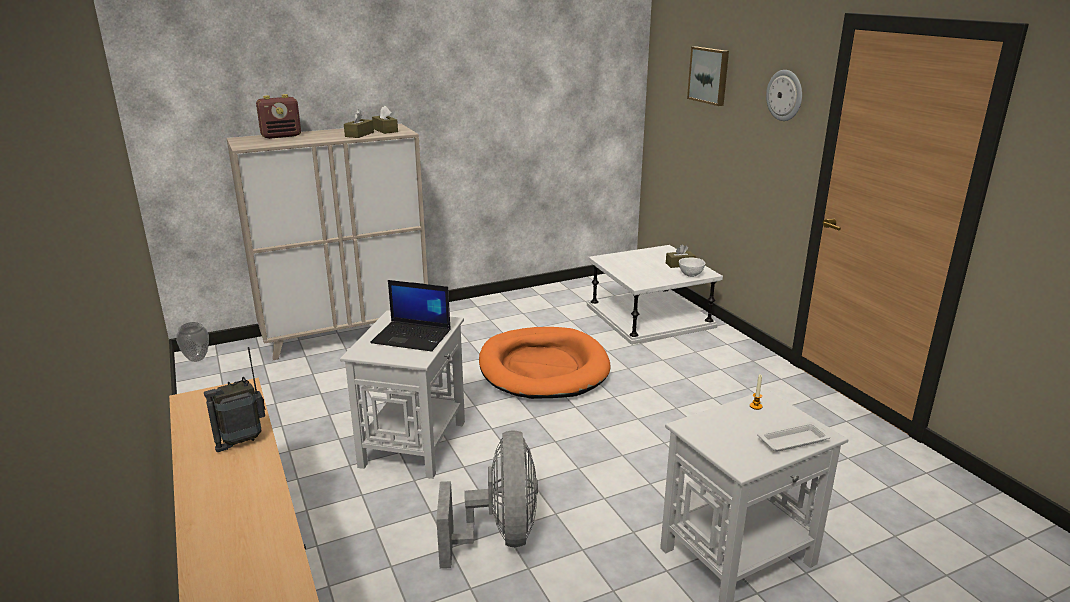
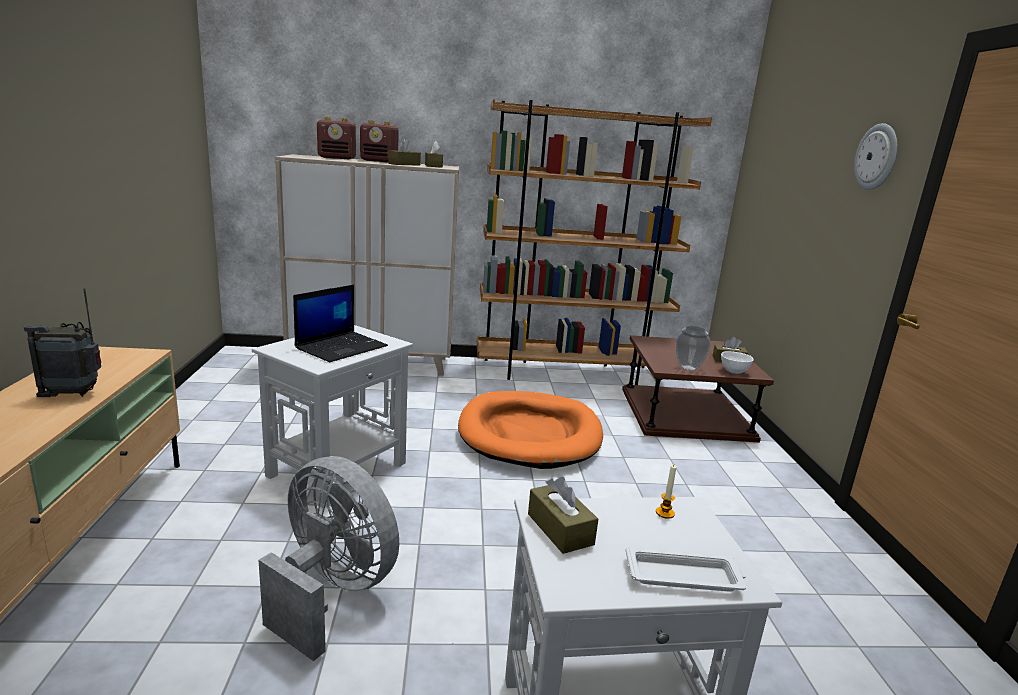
camera: 20 degrees right, 5 degrees down
(197, 359) = (235, 354): vase -> vase (688, 368)
(326, 132) = (379, 161): none -> radio
(413, 336) = (342, 347): laptop -> laptop turned 90 degrees counterclockwise
(499, 535) = (331, 592): grey fan -> grey fan turned 75 degrees counterclockwise
(532, 299) = (569, 372): none -> brown bookcase
(650, 316) = (685, 414): white side table -> brown side table
(708, 434) = (560, 529): none -> brown tissue box
(709, 75) = (799, 146): picture -> none

